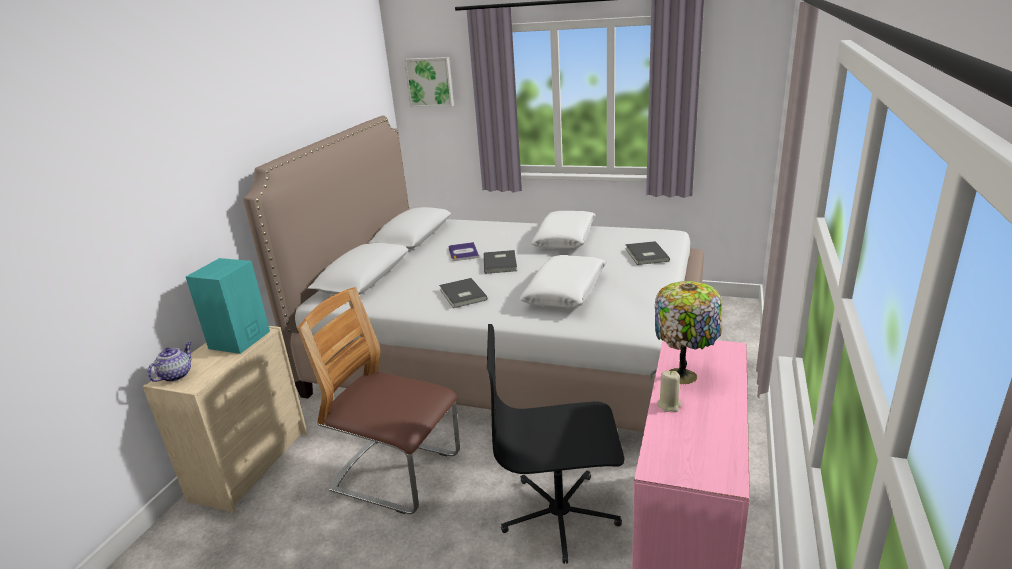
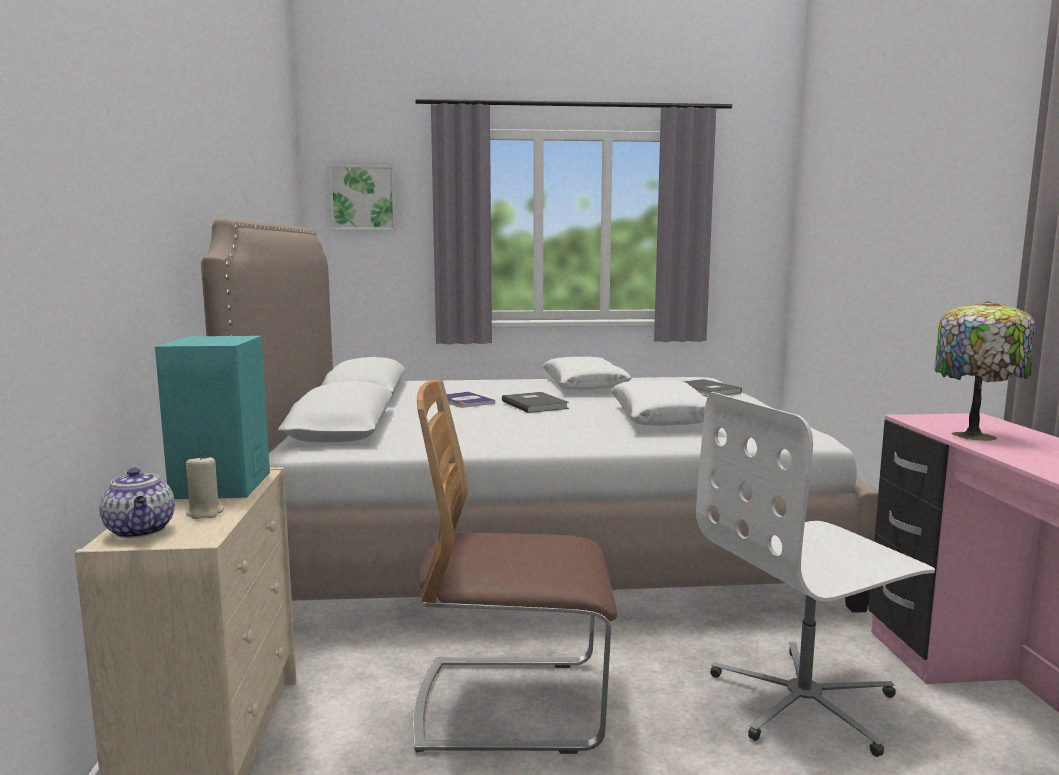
camera: 25 degrees left, 15 degrees down
(176, 375) = (141, 531): teapot -> teapot turned 150 degrees clockwise
(462, 295) = (526, 430): grey book -> none
(560, 515) = (805, 702): black office chair -> white office chair
(669, 405) = (1013, 454): beige candle -> beige candle (205, 513)

